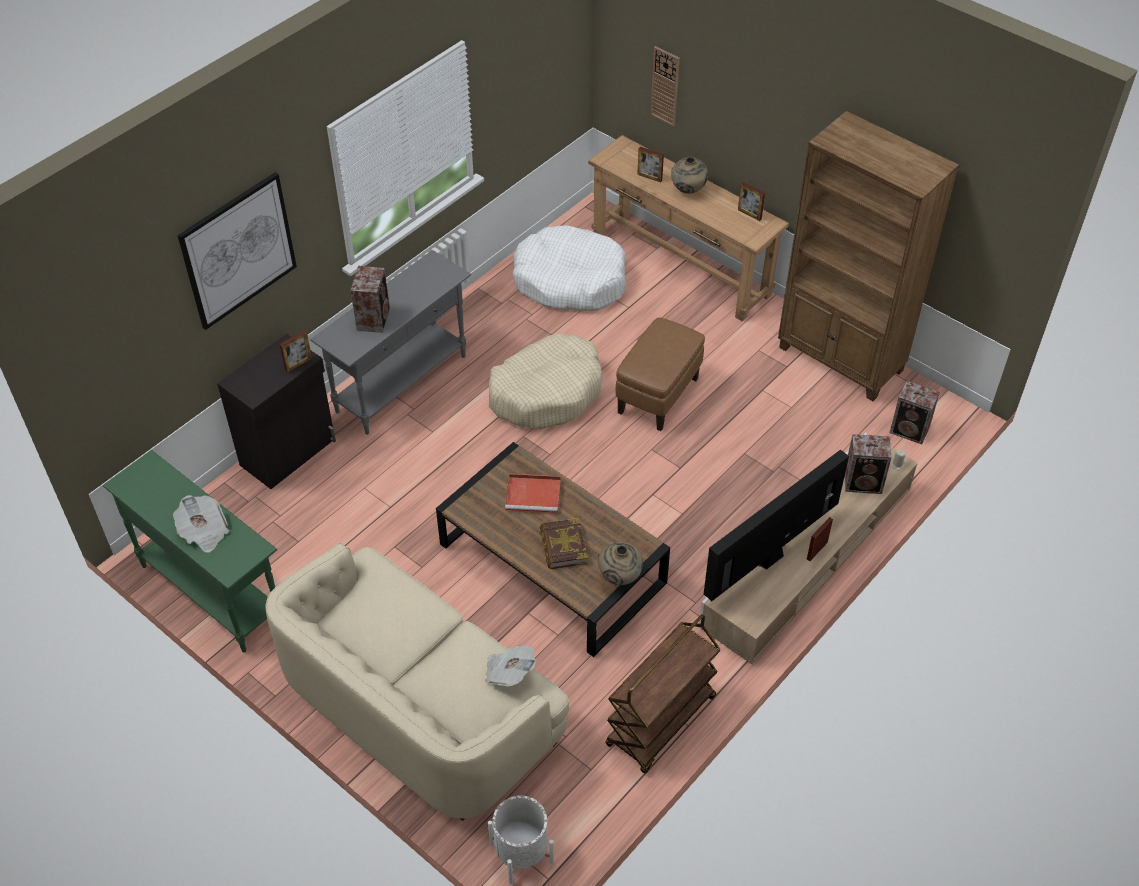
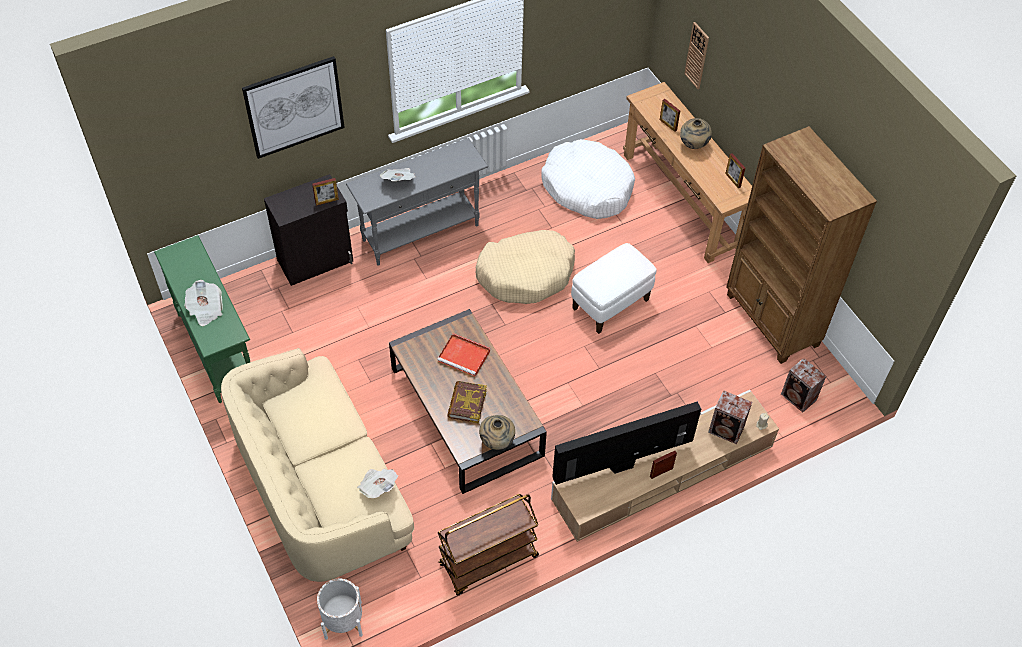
camera: 20 degrees right, 5 degrees up
(374, 318) = (399, 181): speaker -> newspaper
(658, 395) = (611, 304): brown ottoman -> white ottoman

